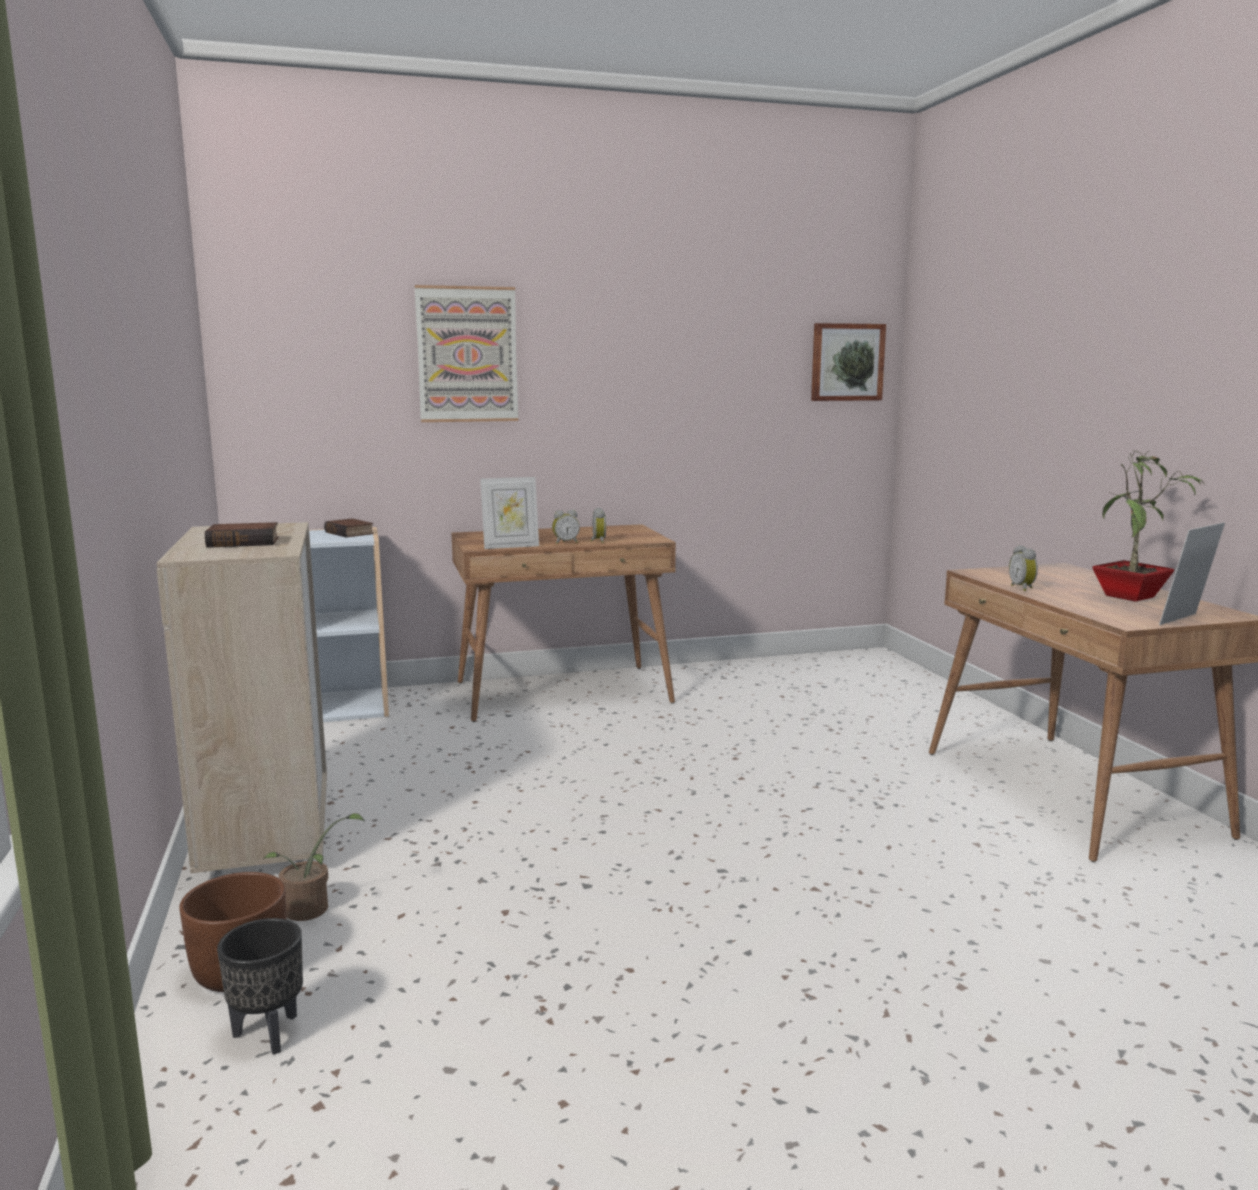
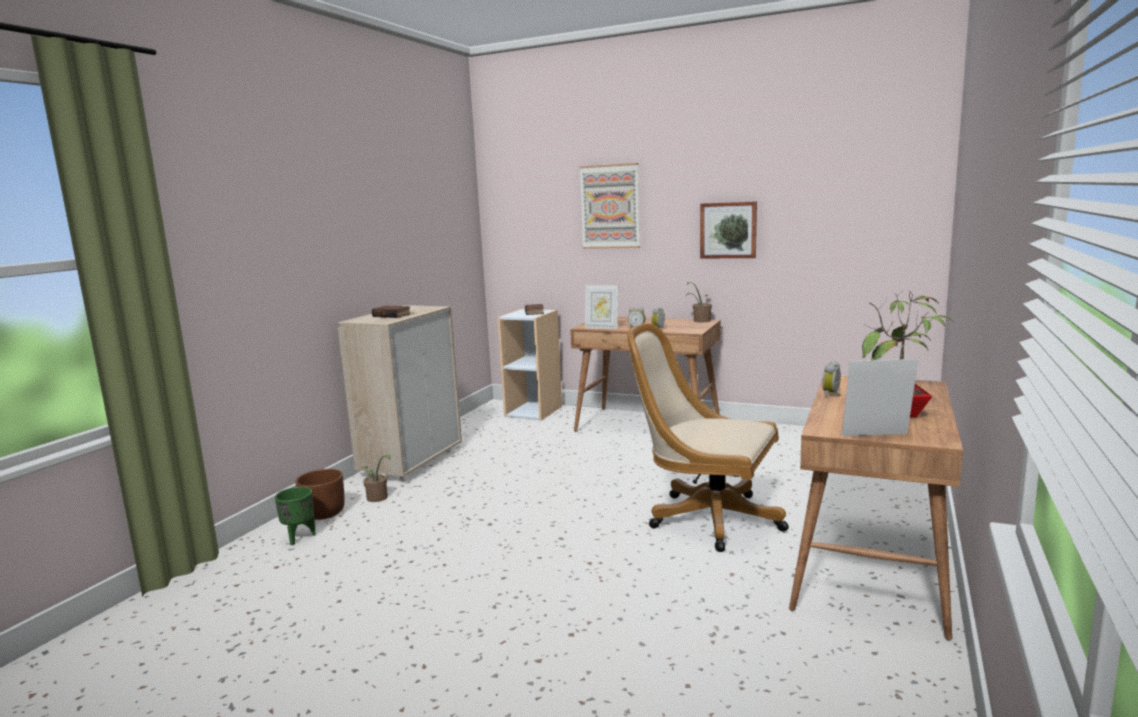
camera: 40 degrees right, 0 degrees up
(267, 1034) = (299, 537): black planter -> green planter
(622, 527) = (700, 321): none -> potted plant
(837, 789) = (705, 517): none -> office chair
(846, 362) = (896, 201): picture -> picture (728, 230)

